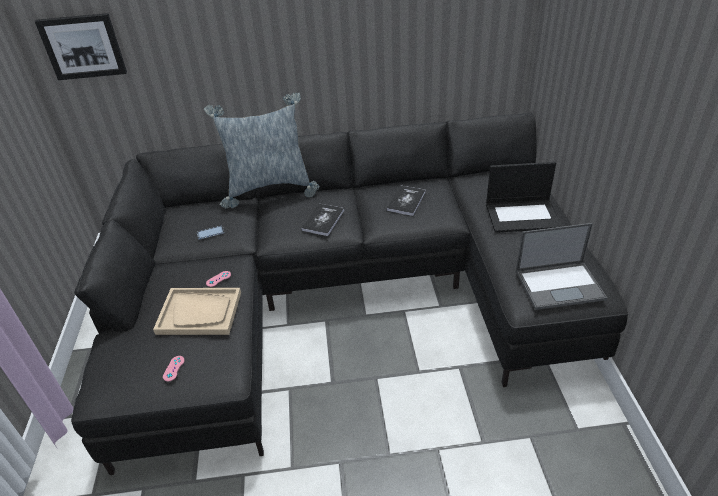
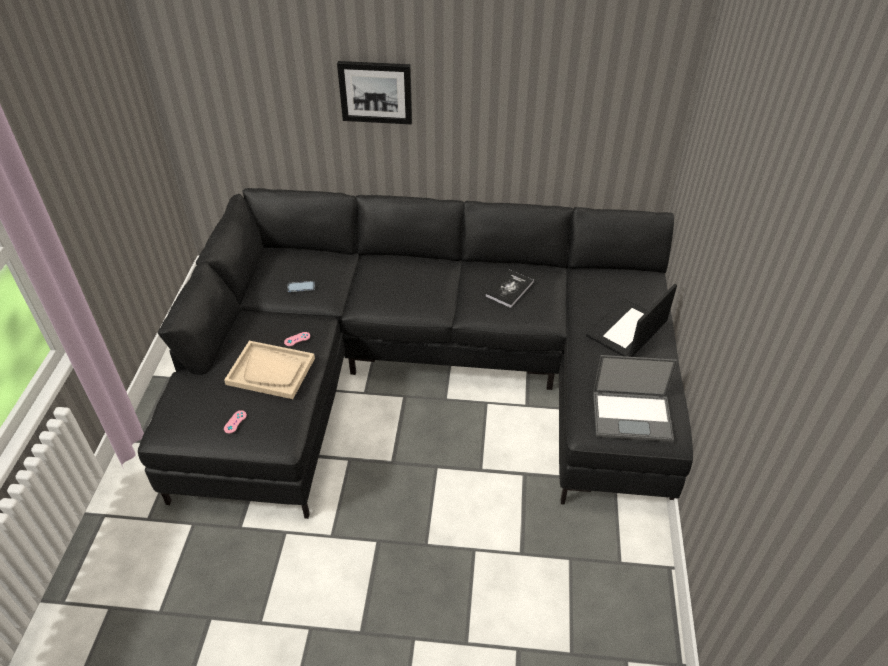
camera: 10 degrees right, 5 degrees up
(83, 46) = (205, 76): picture -> picture (376, 92)
(269, 194) = (371, 253): pillow -> none
(323, 220) = (417, 295): book -> none
(523, 215) = (627, 330): laptop -> laptop turned 120 degrees clockwise

